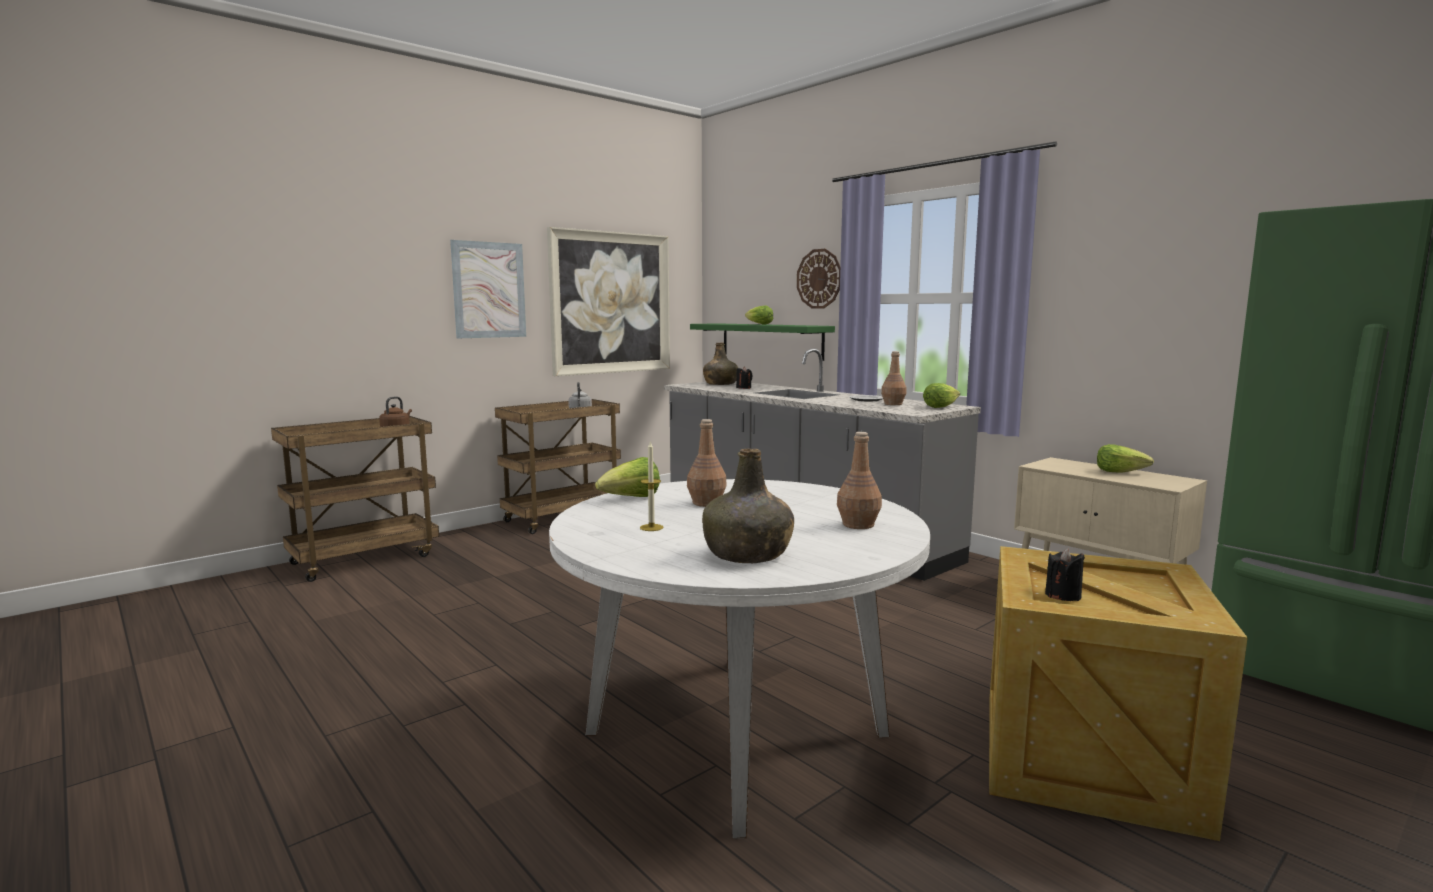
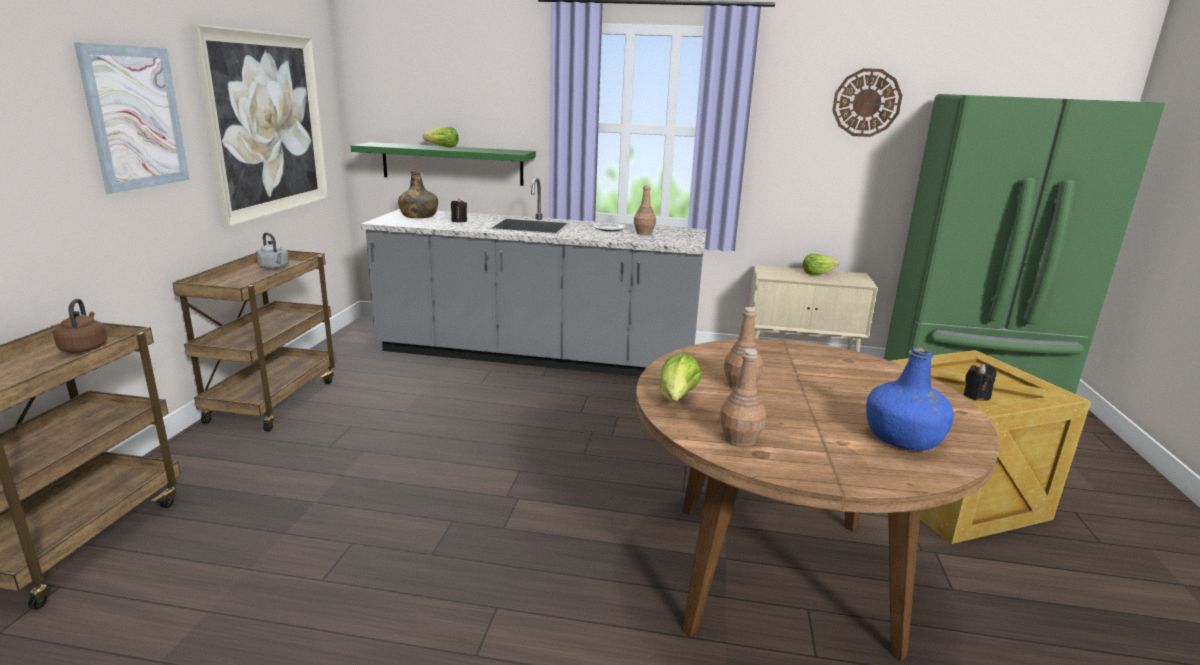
camera: 40 degrees left, 10 degrees up
(651, 527) = (780, 431): candle -> none
(736, 733) = (779, 573): white dining table -> brown dining table
(747, 554) = (904, 437): green bottle -> blue bottle
(819, 279) = (514, 101): wall clock -> wall clock (866, 103)
(857, 525) = (878, 379): brown bottle -> brown bottle (739, 439)
(940, 407) = (684, 232): lettuce -> none

